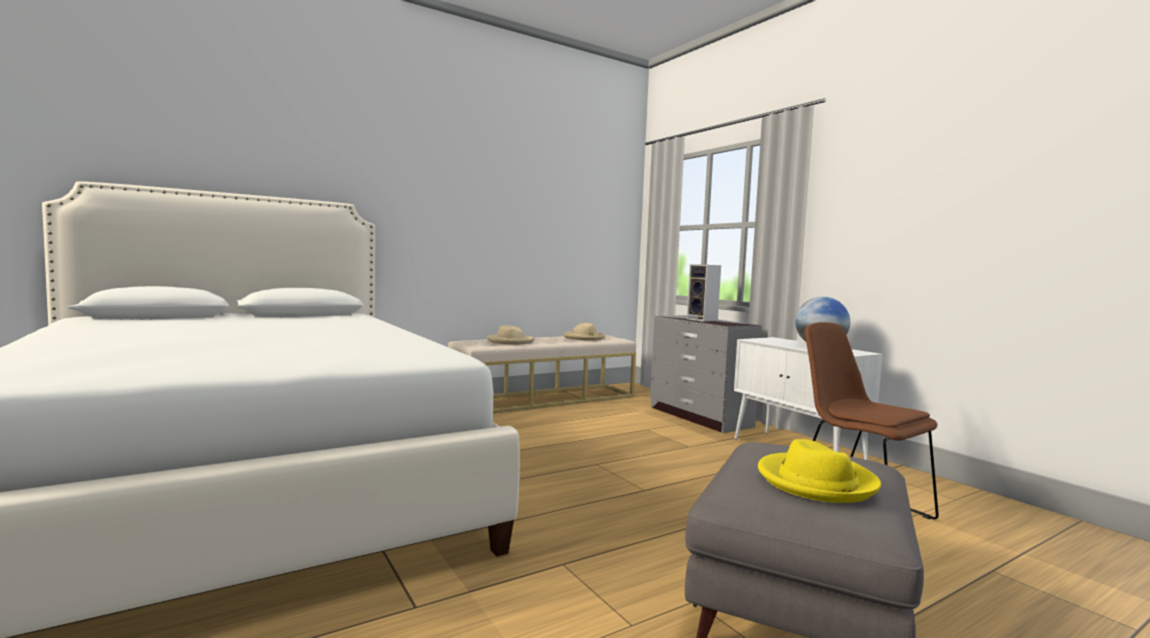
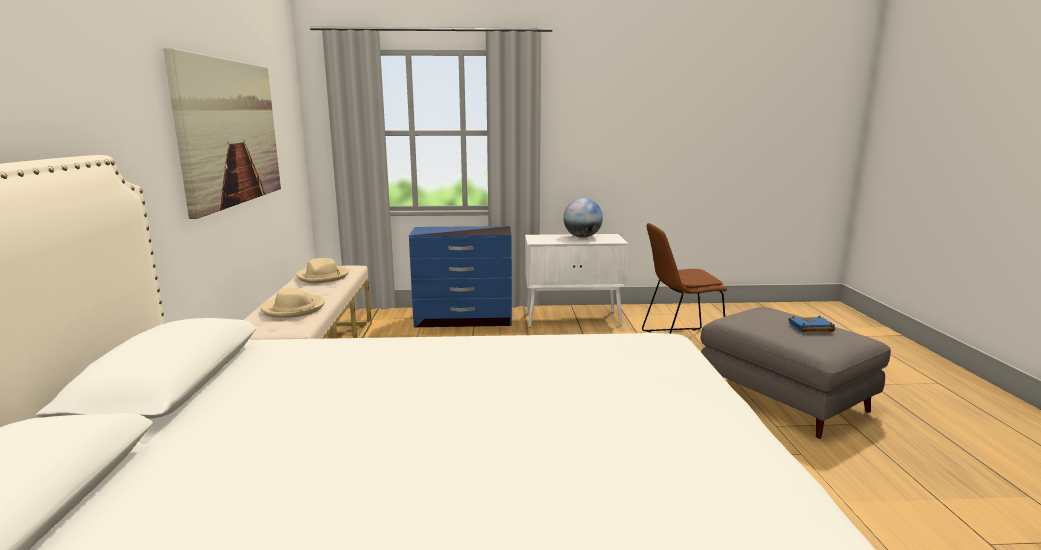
camera: 60 degrees left, 10 degrees up
(512, 213) = (230, 132): none -> picture
(699, 417) = (464, 320): grey dresser -> blue dresser
(703, 320) = (462, 230): speaker -> none
(816, 481) = (810, 328): yellow hat -> blue book

